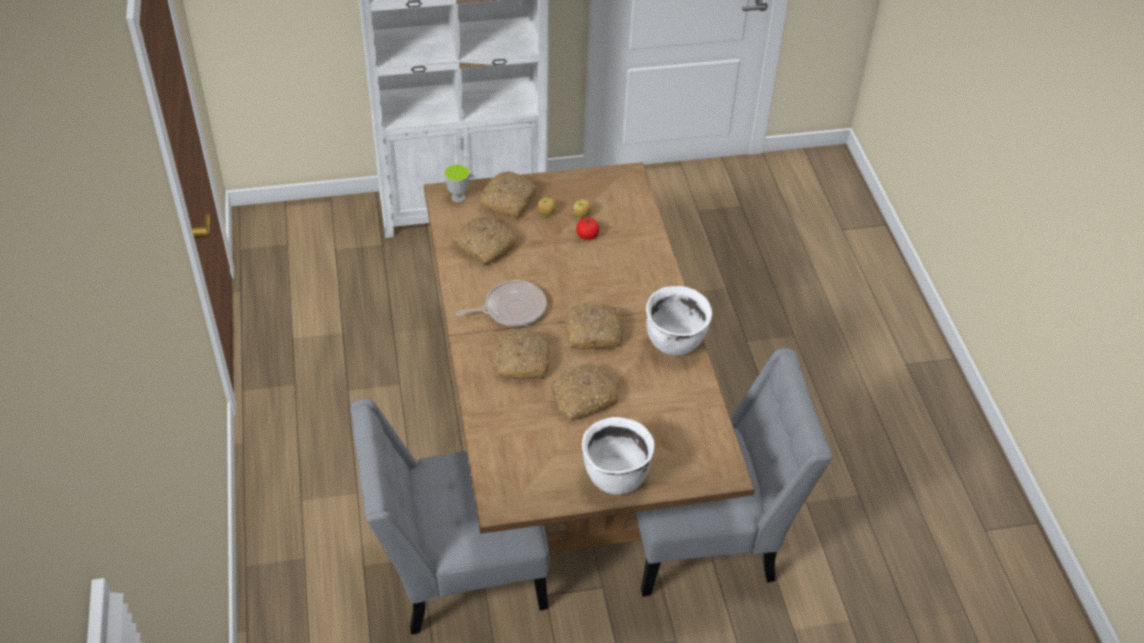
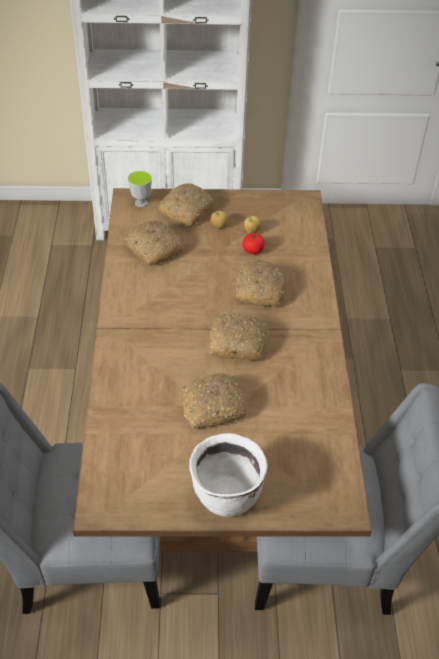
camera: 10 degrees right, 0 degrees up
(511, 308) = (164, 310): frying pan -> none
(521, 360) = (160, 361): bread -> bread (259, 289)
(675, 342) = (317, 362): white cooking pot -> none

